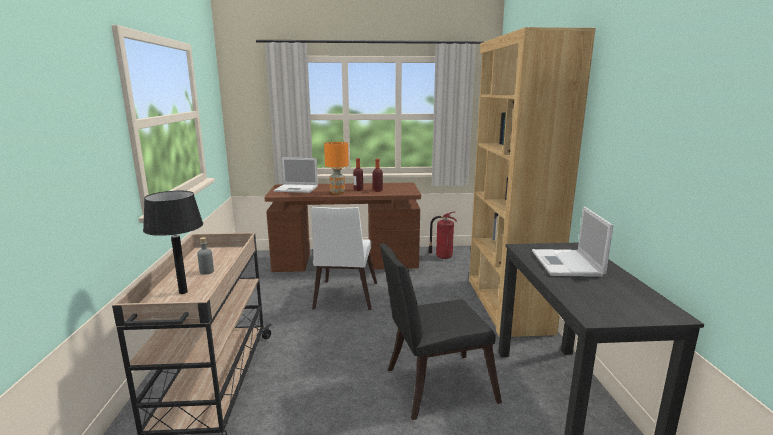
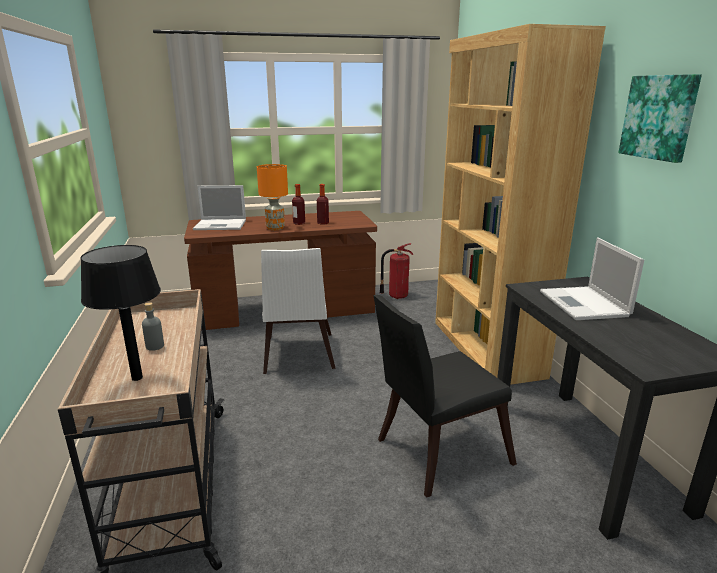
camera: 10 degrees left, 5 degrees up
(633, 102) = (659, 117): none -> picture

